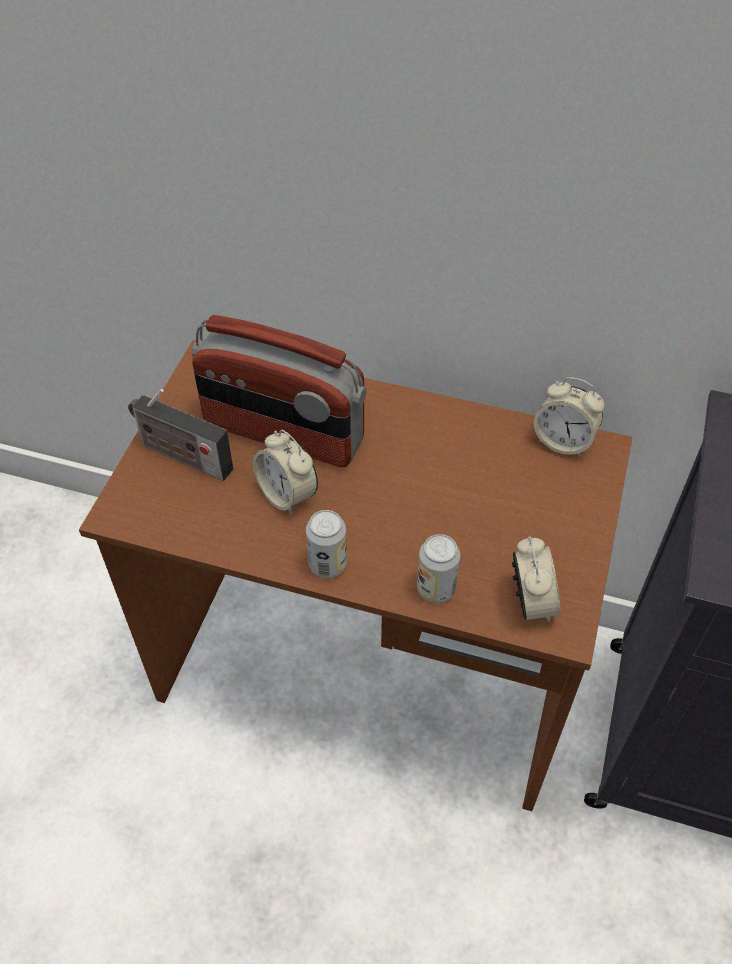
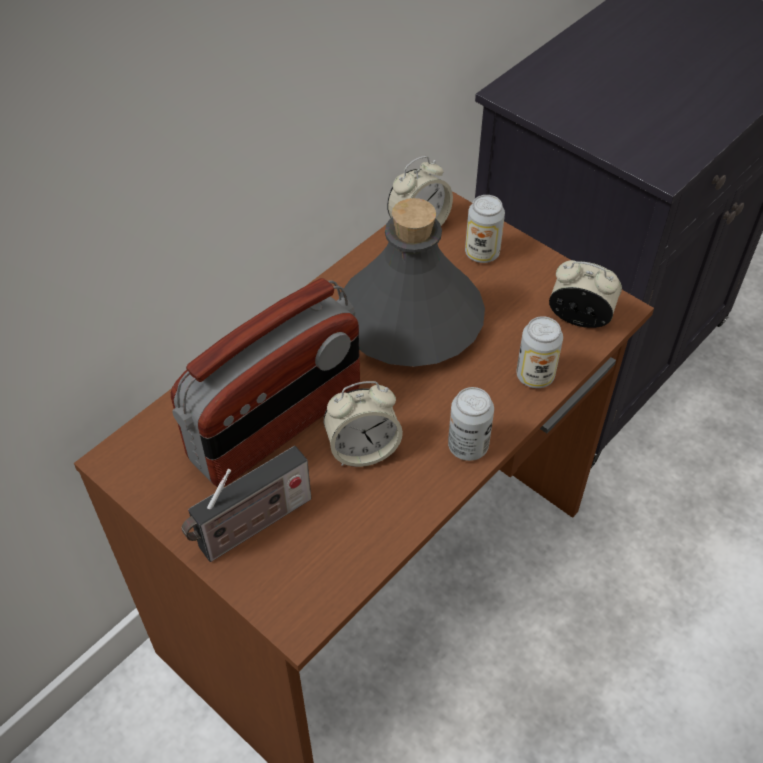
camera: 65 degrees left, 0 degrees up
(444, 476) = (411, 320): none -> grey bottle
(563, 499) = (482, 253): none -> can

